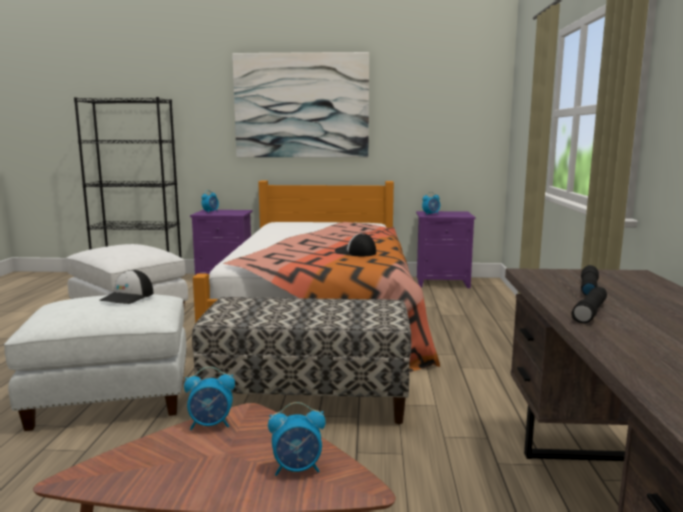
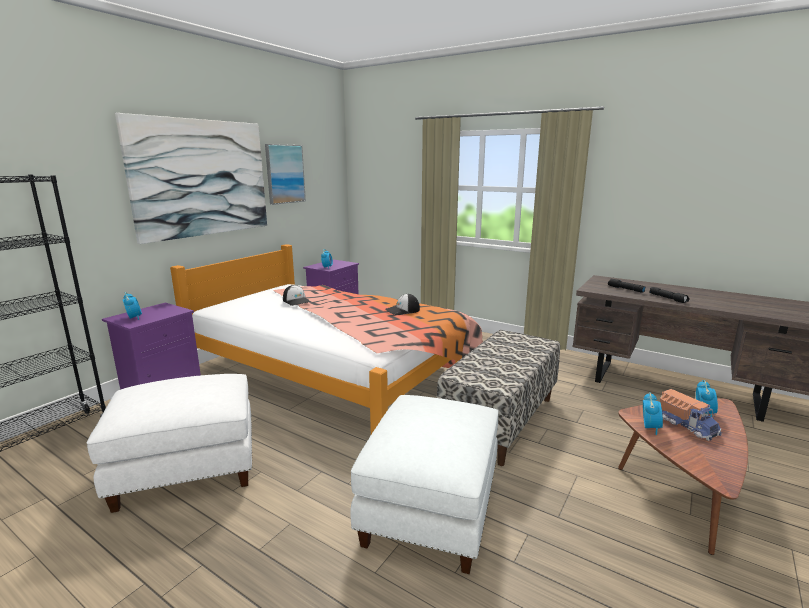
camera: 60 degrees left, 5 degrees up
(128, 297) = (425, 408): cap -> cap (297, 301)
(240, 453) = (686, 425): none -> toy truck
(403, 104) = (285, 174): none -> picture

